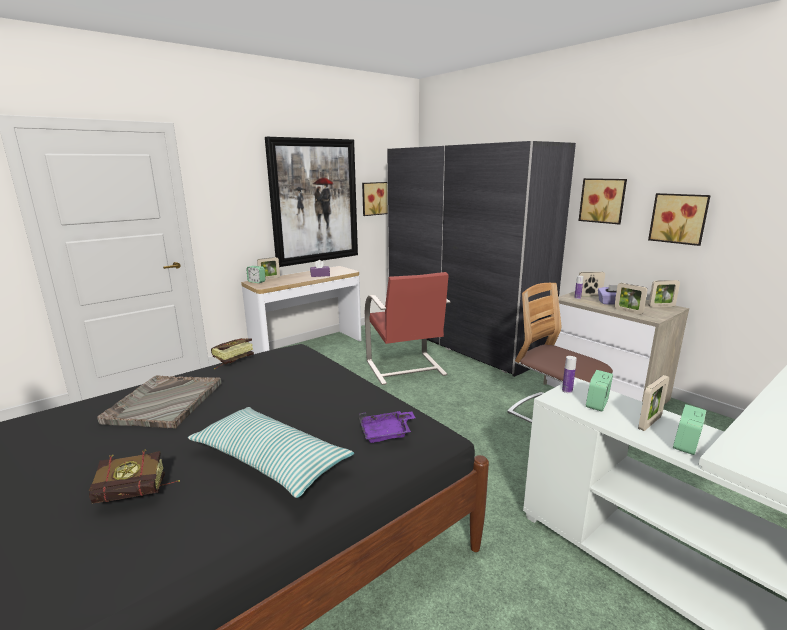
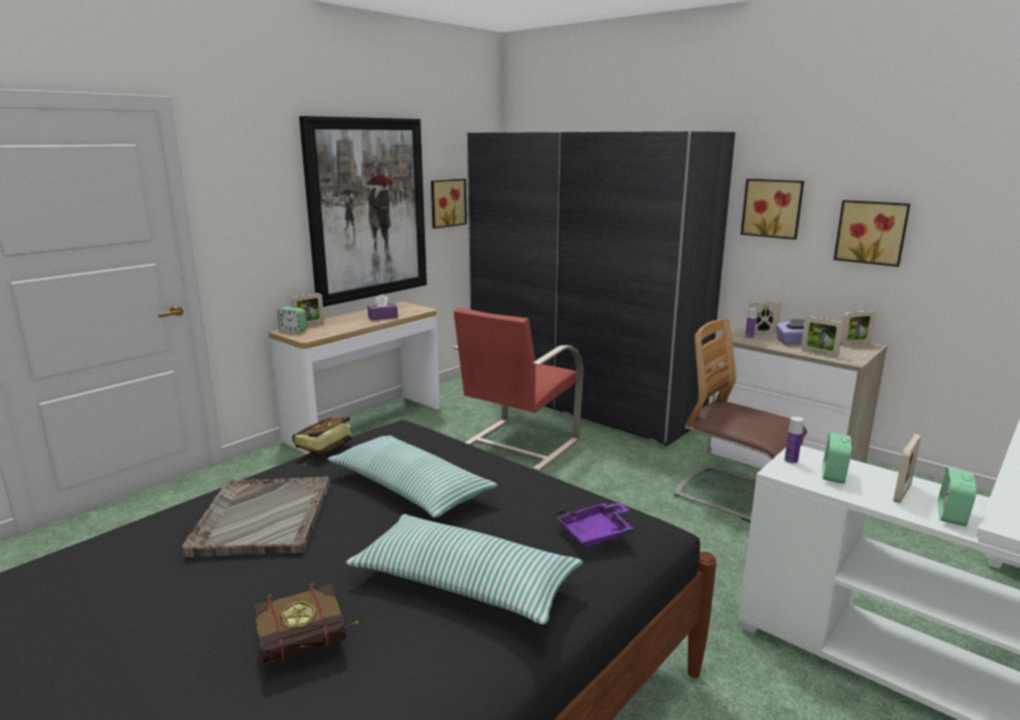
camera: 10 degrees left, 0 degrees up
(273, 390) = (410, 489): none -> pillow
(405, 368) = (518, 445): red armchair -> red armchair turned 60 degrees clockwise

